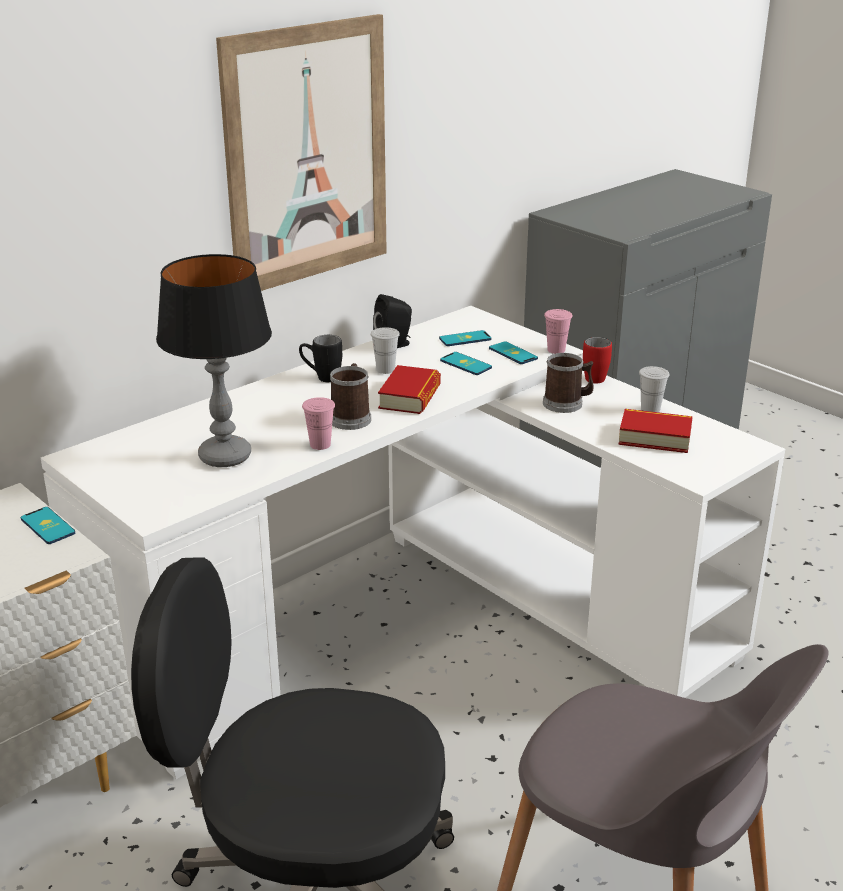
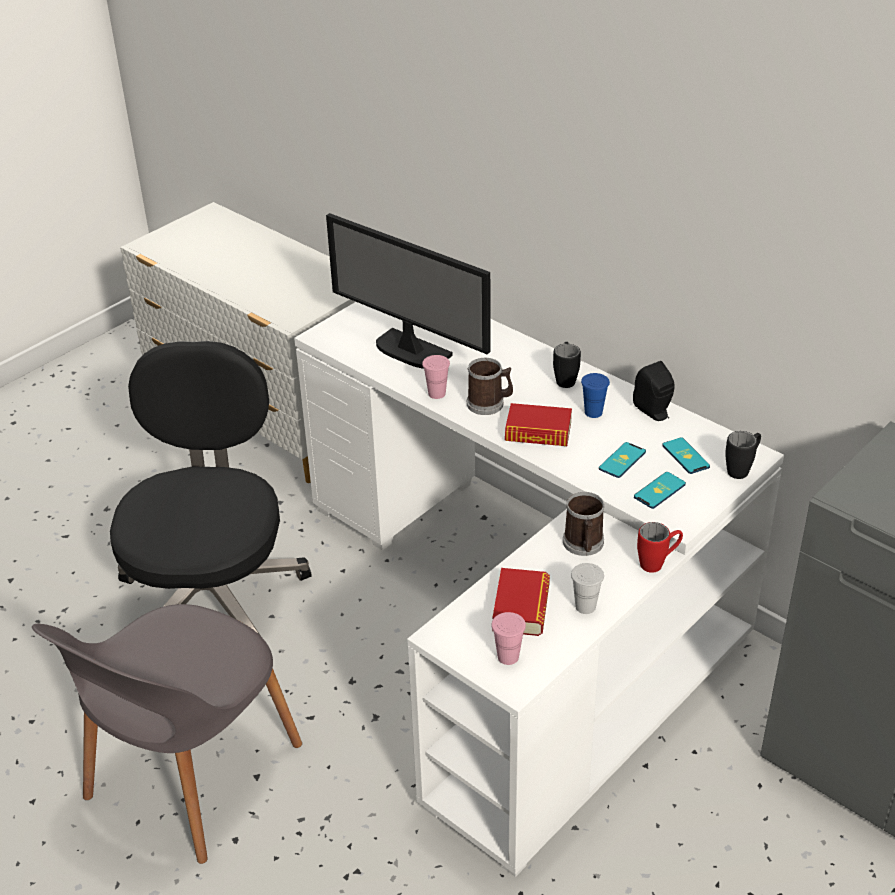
camera: 85 degrees right, 10 degrees up
(48, 526) = (323, 304): phone -> none
(225, 456) = (410, 351): table lamp -> monitor
(307, 155) = (629, 197): picture -> none
(385, 370) = (593, 412): white cup -> blue cup
(488, 321) = (742, 469): none -> black mug
(556, 350) = (680, 521): pink cup -> pink cup (508, 657)

